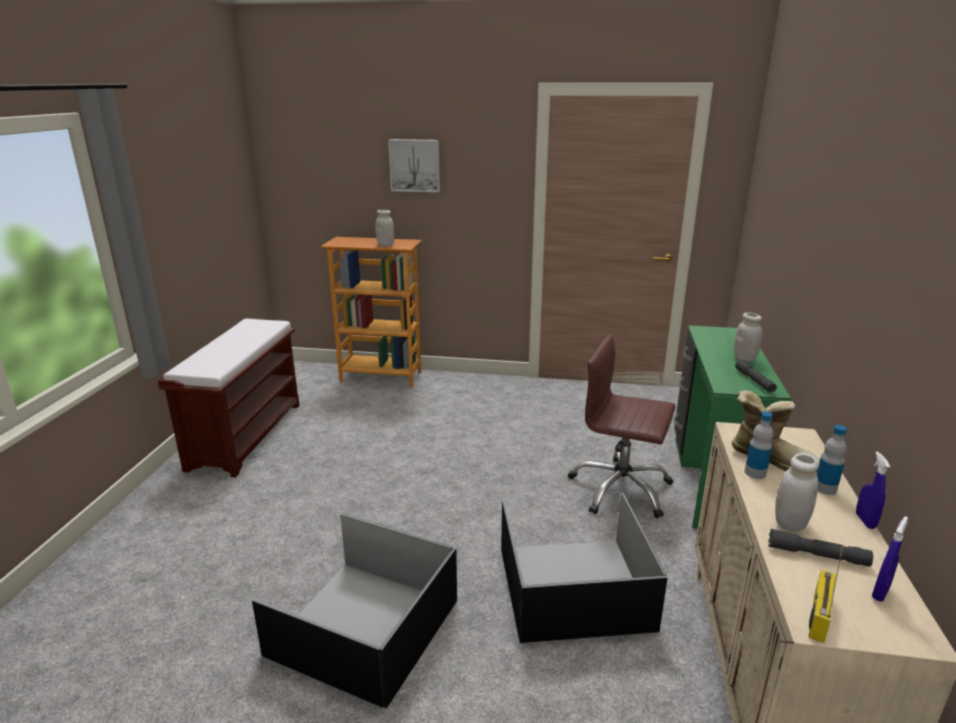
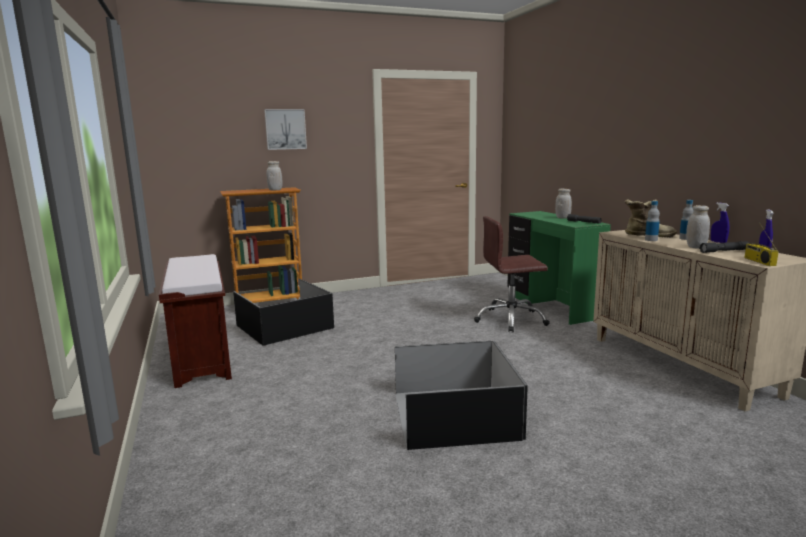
camera: 30 degrees left, 10 degrees down
(576, 587) = (548, 361): black storage box -> black storage box (285, 326)

